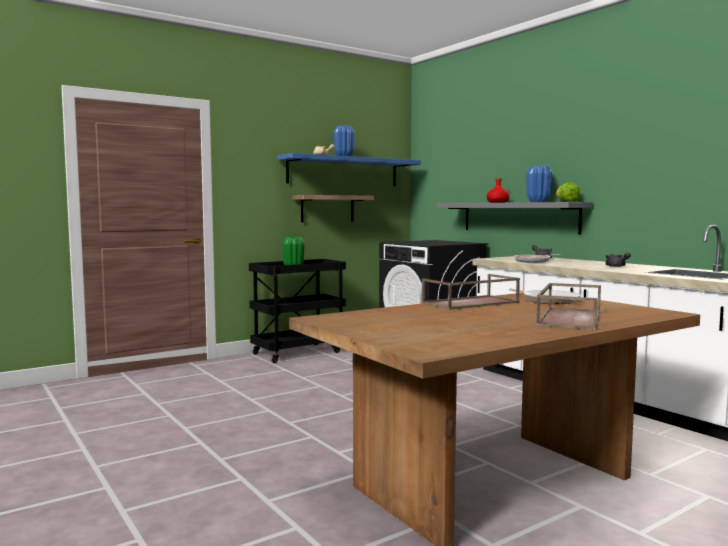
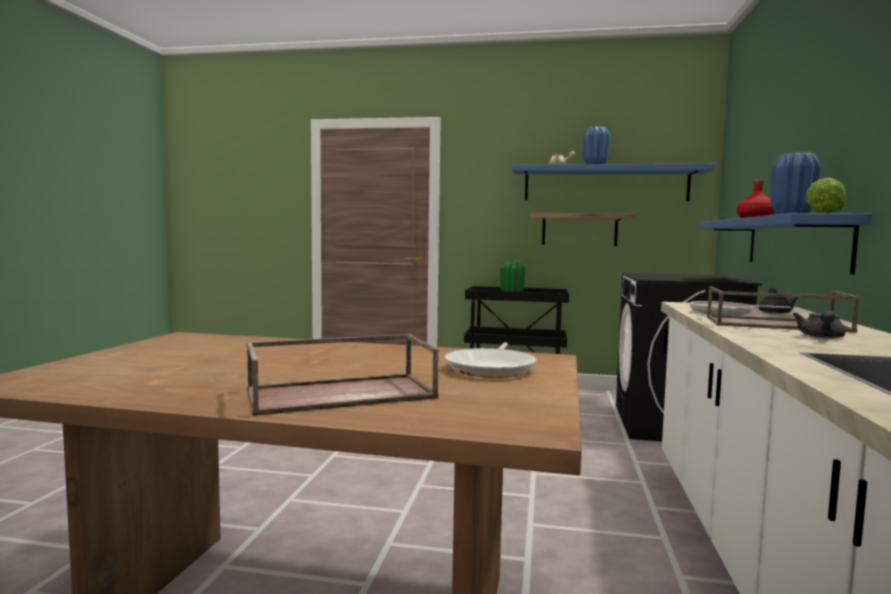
camera: 45 degrees right, 0 degrees up
(470, 303) = (385, 351): brown tray -> brown tray (774, 324)
(518, 217) = (794, 243): grey shelf -> blue shelf

